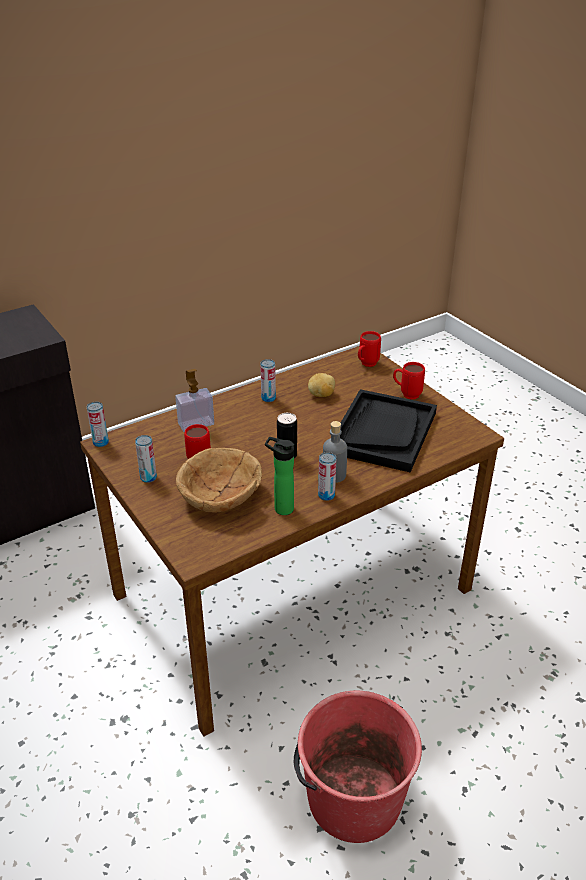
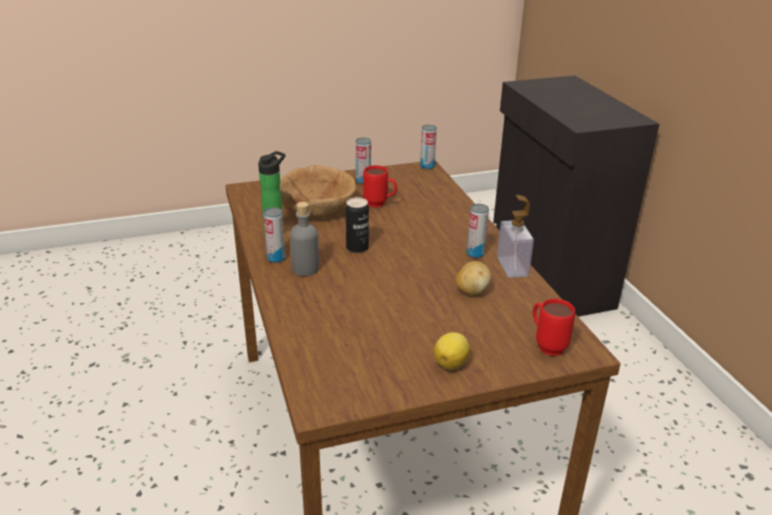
camera: 105 degrees right, 5 degrees down
(196, 424) = (439, 208): soap dispenser -> soap dispenser (512, 266)
(353, 797) = (132, 429): red bucket -> none
(383, 432) = (367, 319): black tray -> none
(406, 394) = (451, 363): red mug -> lemon

